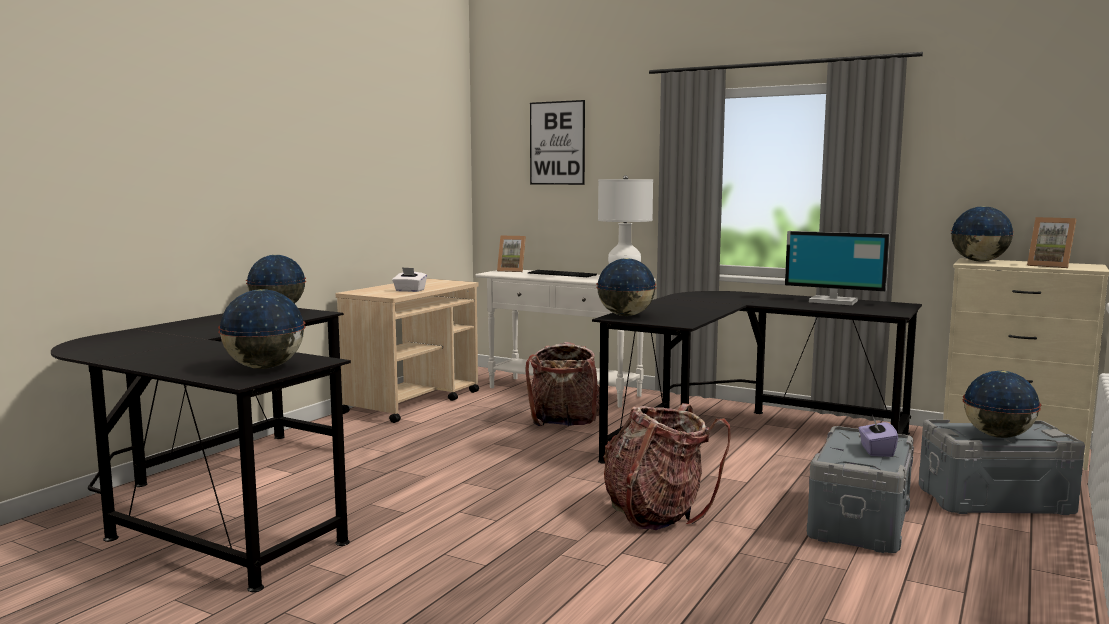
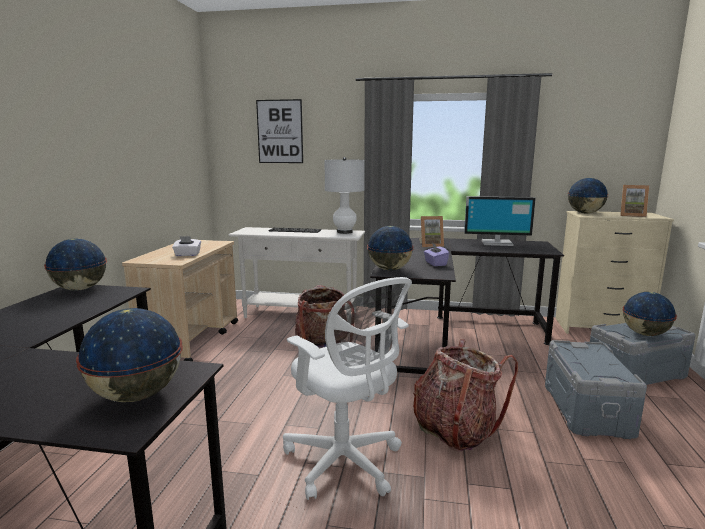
camera: 20 degrees left, 5 degrees up
(501, 518) = (346, 463): none -> white office chair
(512, 270) = (253, 229): picture frame -> picture frame (430, 245)
(876, 451) = (601, 361): purple tissue box -> purple tissue box (435, 263)

